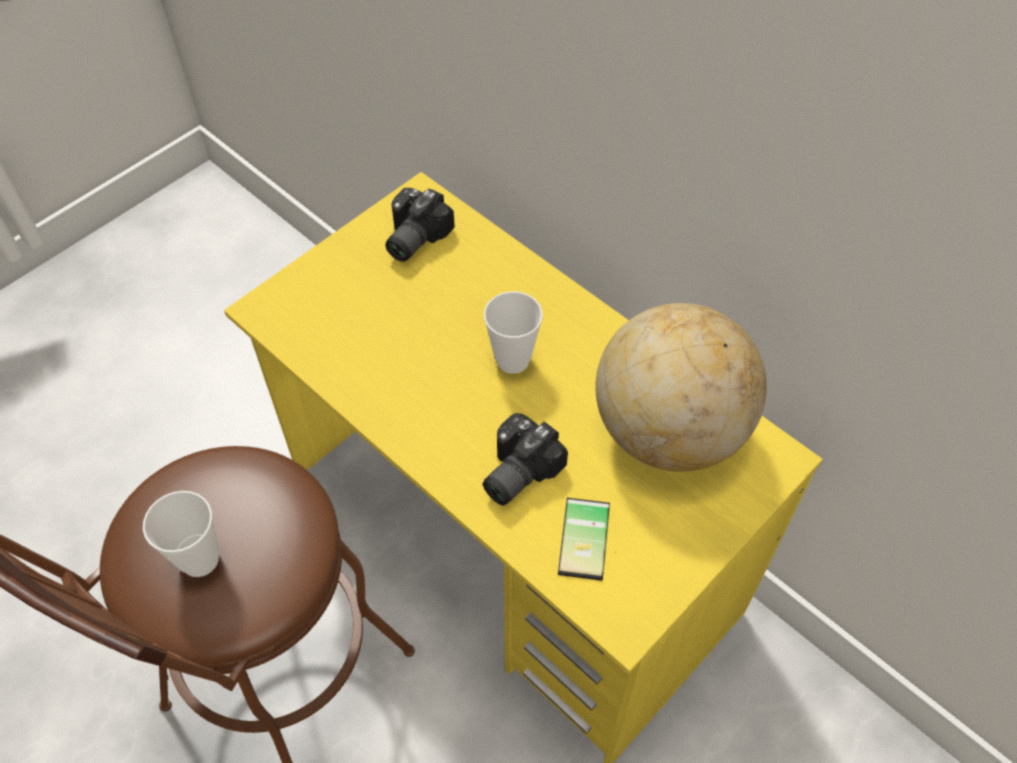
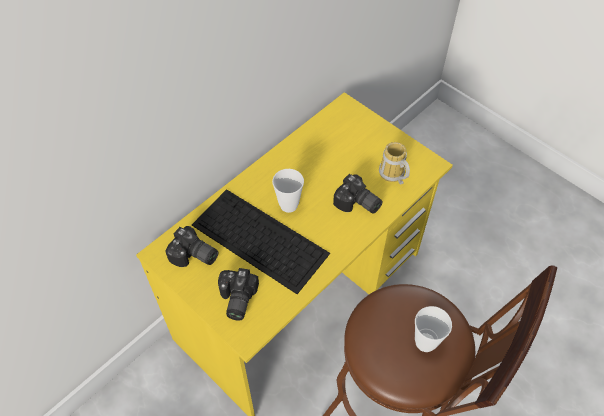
camera: 90 degrees left, 0 degrees up
(328, 293) = (235, 300): none -> camera
(441, 318) = (258, 239): none -> keyboard
(589, 539) = (392, 176): phone -> mug
(669, 431) = (331, 143): globe -> none

